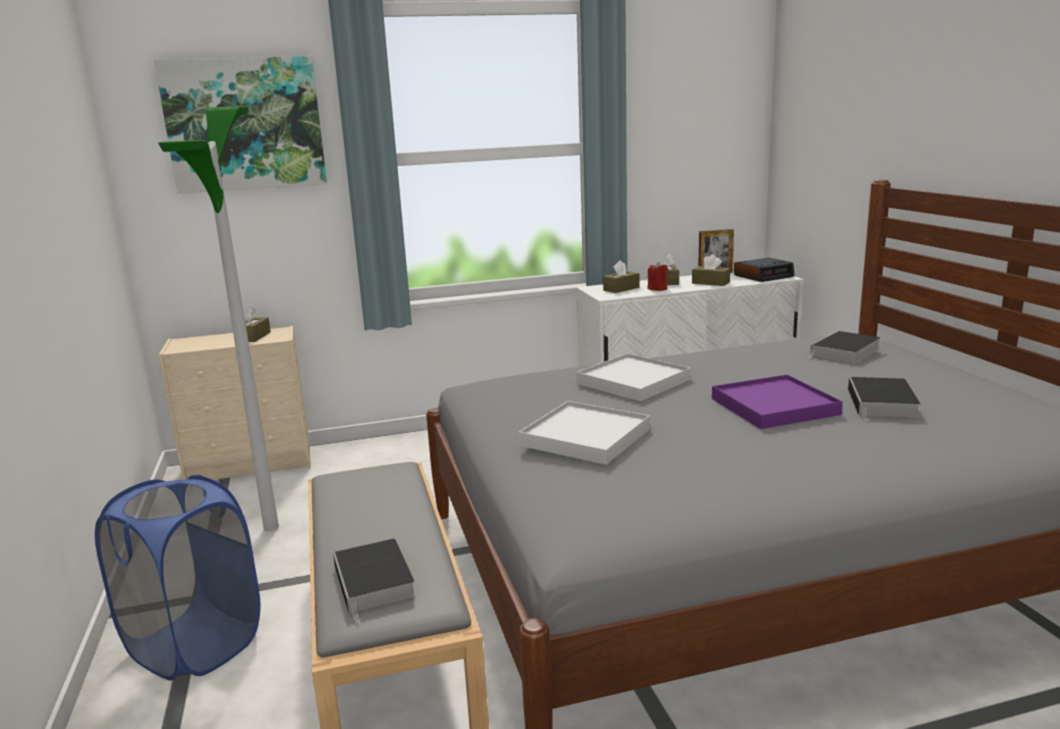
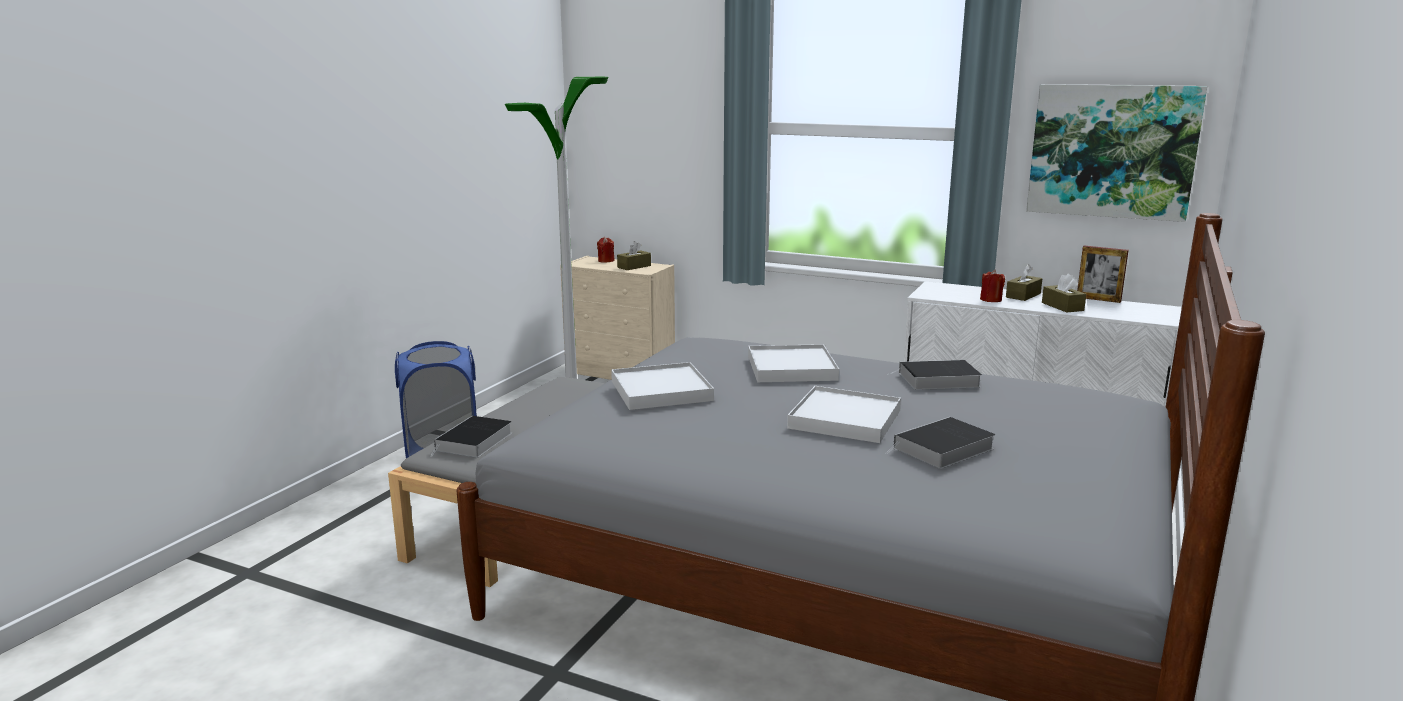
camera: 40 degrees right, 0 degrees up
(205, 338) = (606, 260): none -> red candle
(245, 124) = (659, 87): picture -> picture (1112, 151)
(621, 289) = (957, 292): brown tissue box -> none
(763, 276) = (1144, 313): alarm clock -> none
(774, 406) = (845, 419): purple tray -> white tray
(845, 352) = (1046, 405): book -> book (936, 380)

